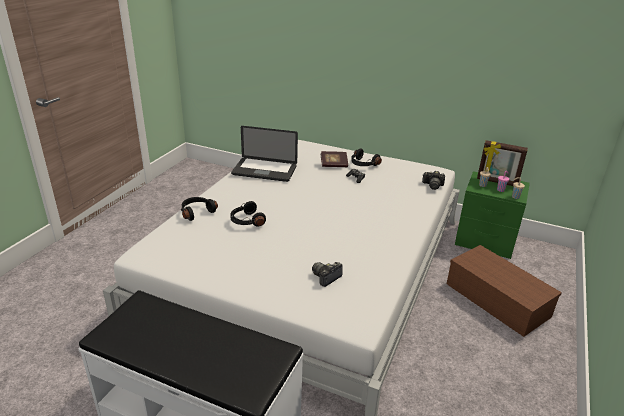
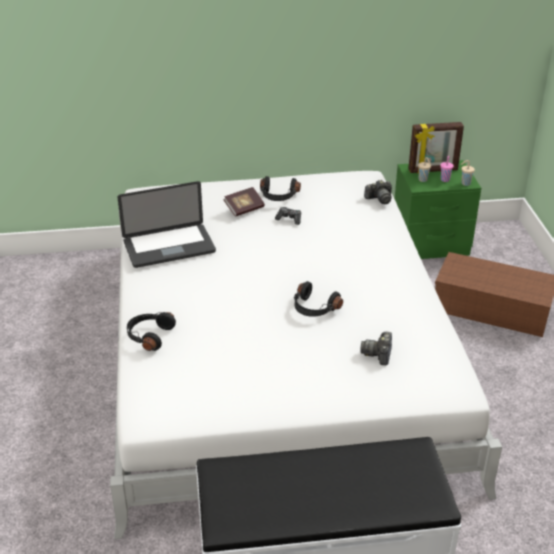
camera: 30 degrees left, 5 degrees up
(246, 221) = (224, 323): black headphones -> black headphones (314, 308)

